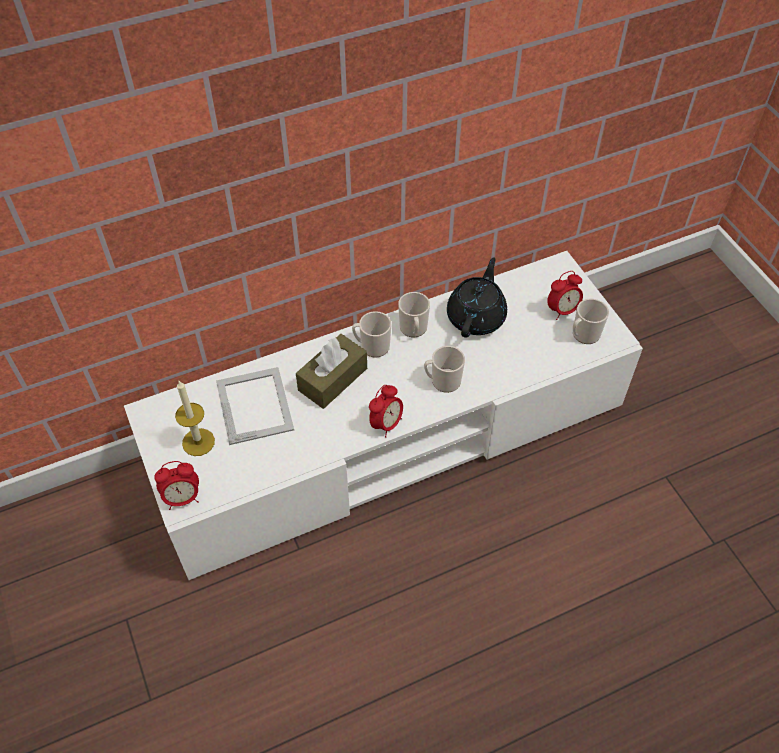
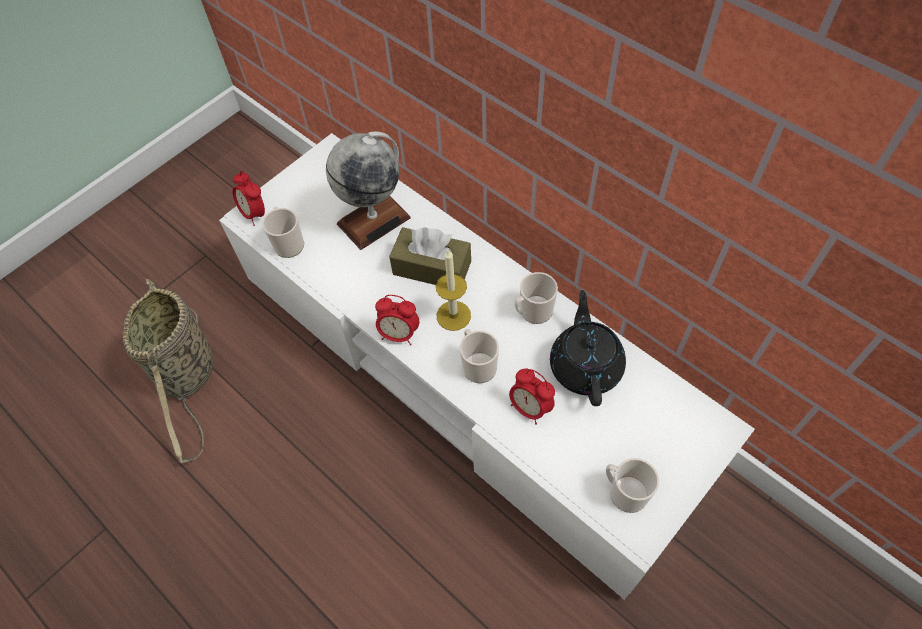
camera: 70 degrees right, 5 degrees up
(198, 442) = (315, 198): candle -> candle (453, 315)
(255, 404) = (374, 220): picture frame -> globe
(271, 672) = (189, 376): none -> basket
(372, 346) = (490, 284): mug -> mug (288, 243)
(476, 316) = (585, 365): black teapot -> black teapot turned 90 degrees counterclockwise
(562, 310) = (649, 455): alarm clock -> alarm clock (530, 408)

